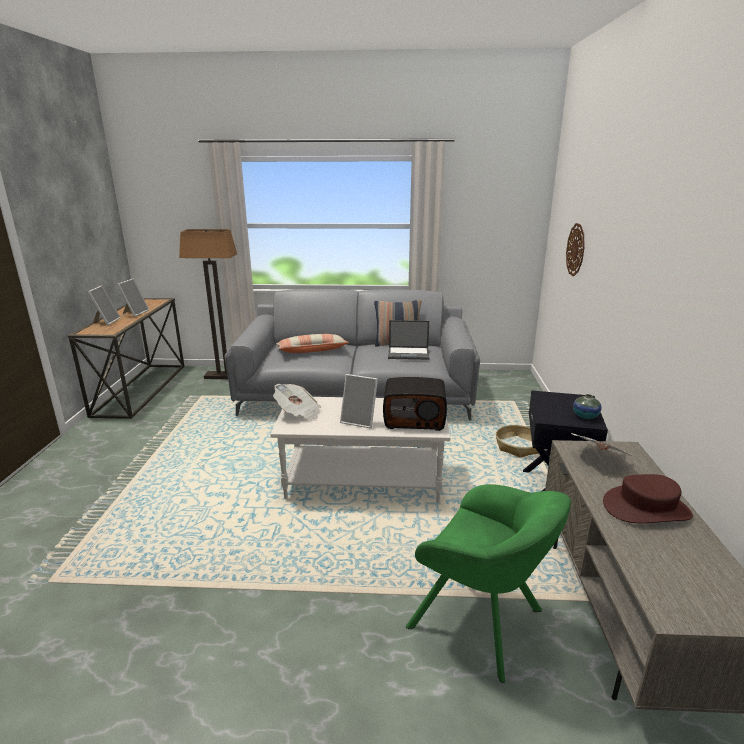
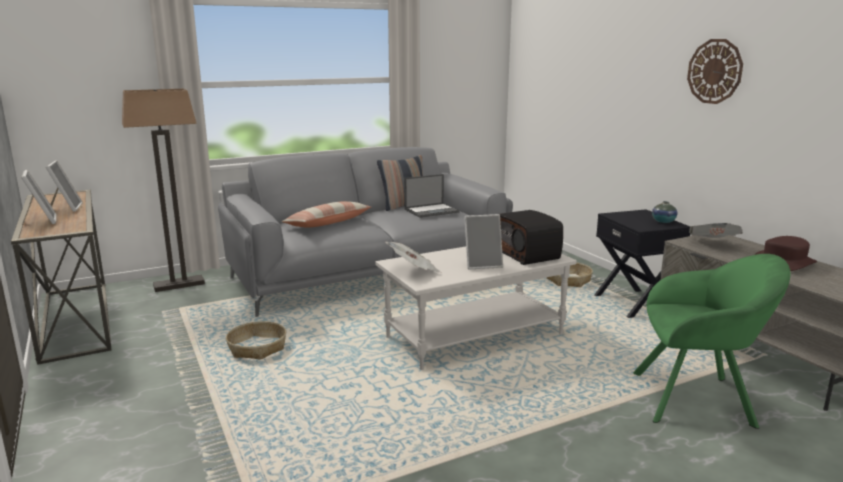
camera: 30 degrees left, 5 degrees down
(207, 442) = (257, 348): none -> basket
(414, 419) = (527, 254): radio -> radio turned 90 degrees clockwise
(576, 249) = (568, 90): wall clock -> wall clock (715, 71)

